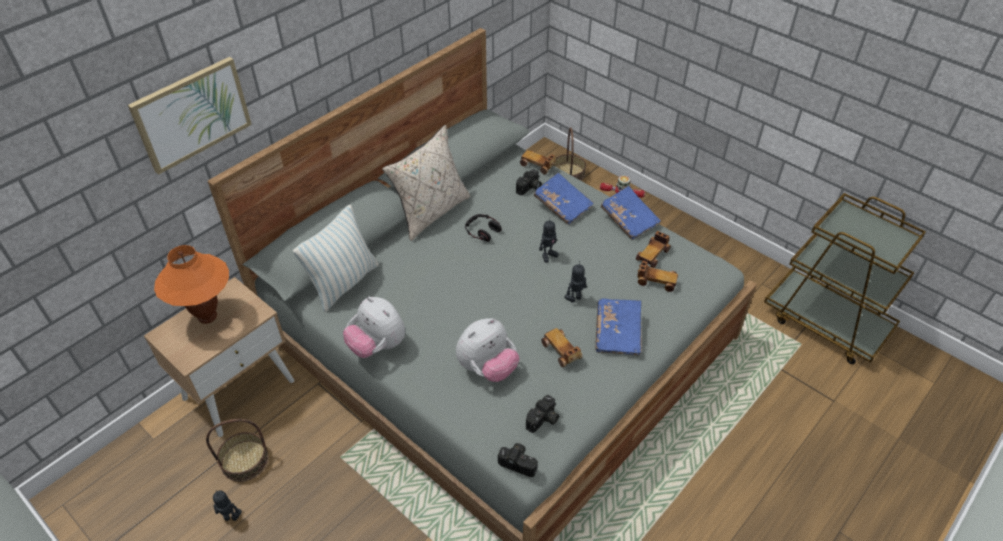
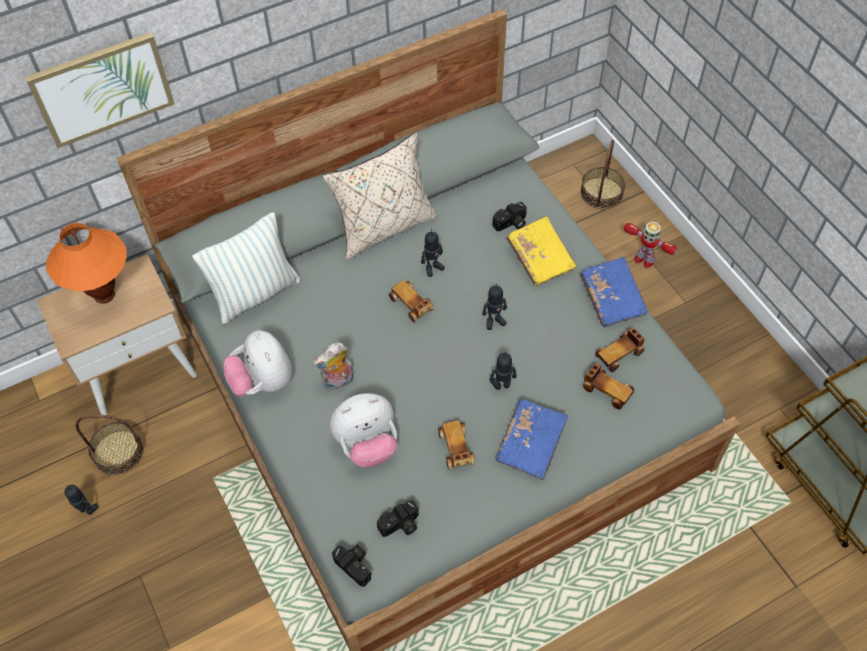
camera: 20 degrees right, 10 degrees up
(442, 329) = (338, 382): none -> plush toy
(482, 231) = (432, 267): headphones -> toy robot
(538, 165) = (534, 195): toy car -> toy car (411, 305)
(562, 205) = (540, 258): blue book -> yellow book

